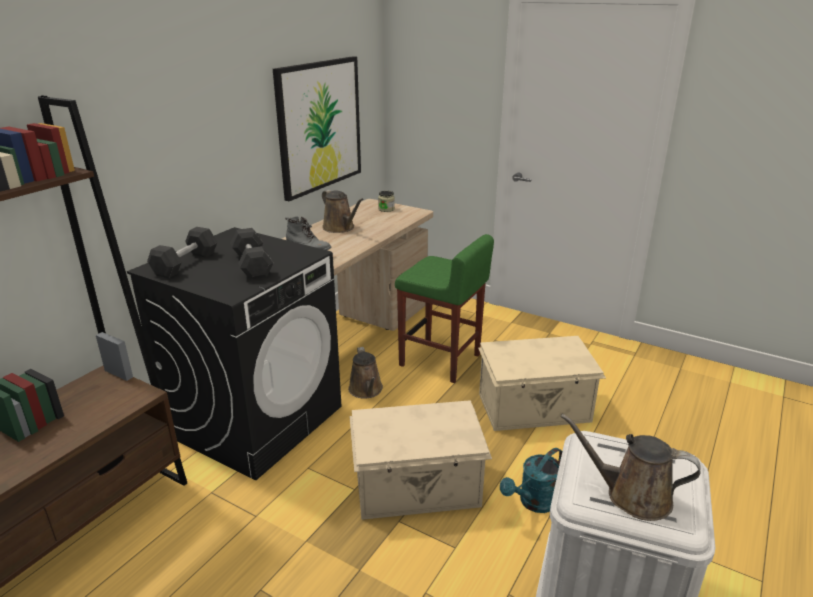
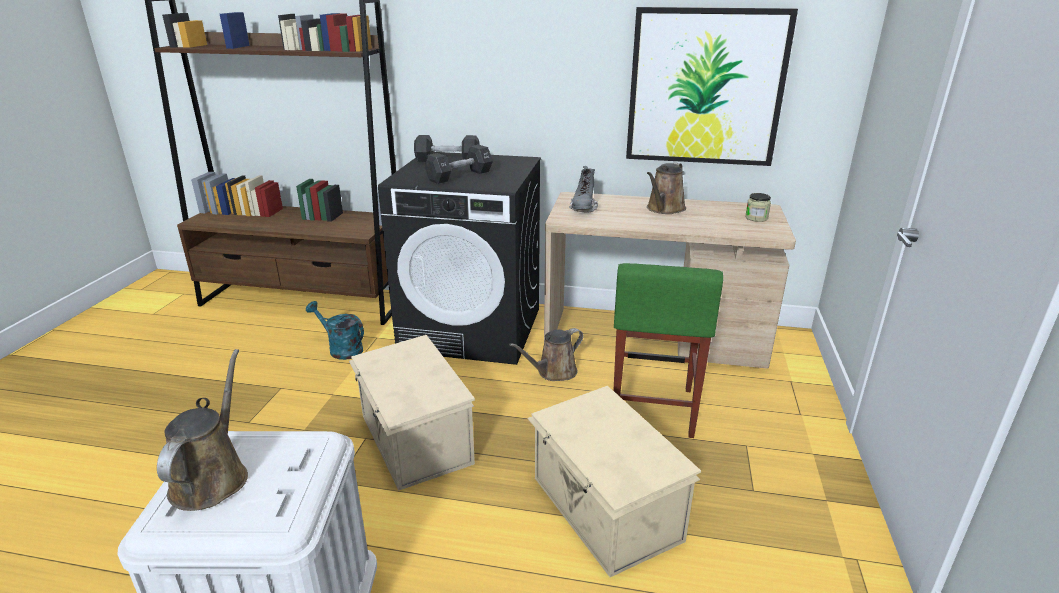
camera: 70 degrees right, 0 degrees up
(533, 503) = (416, 532): turquoise watering can -> turquoise watering can (341, 349)

